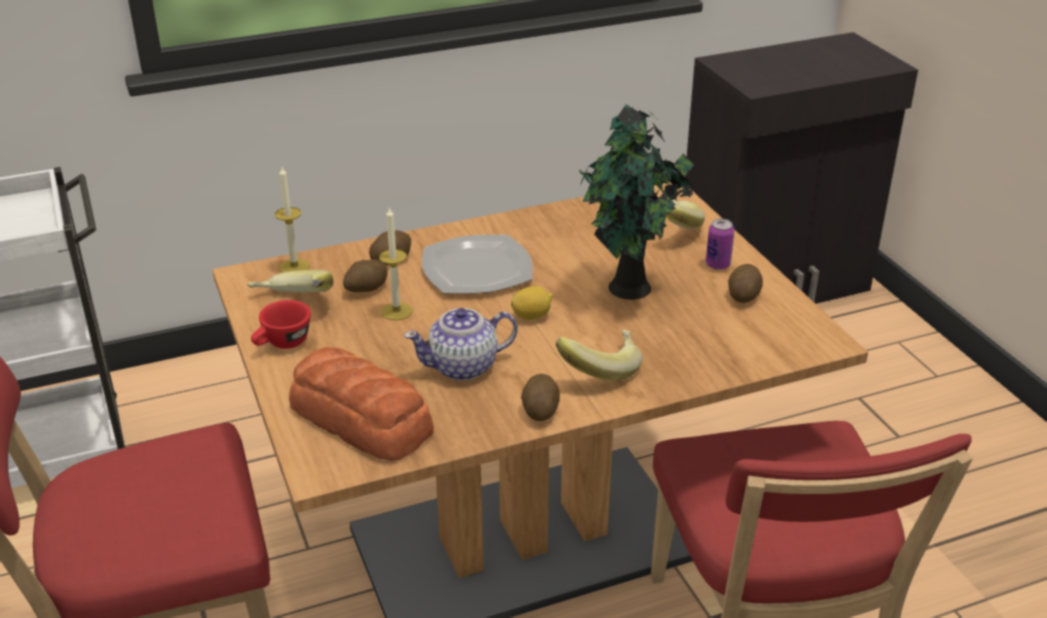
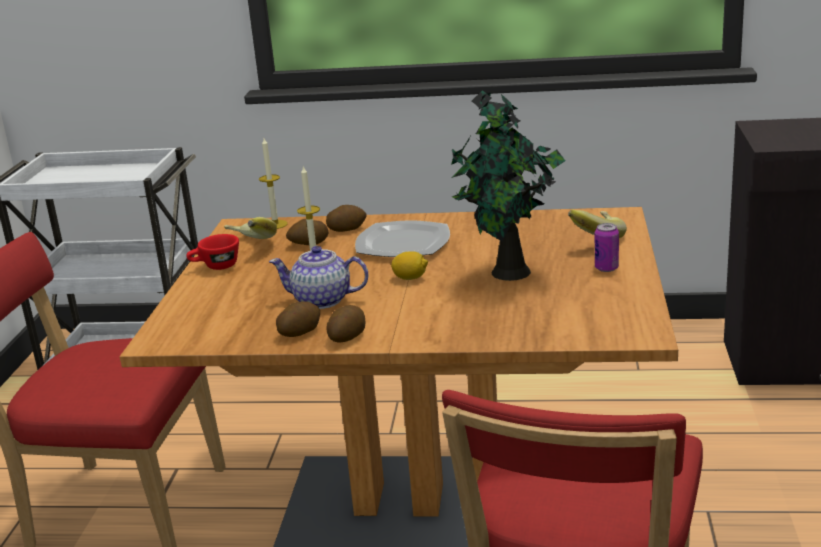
camera: 30 degrees right, 10 degrees down
(362, 420) = (215, 319): bread -> none
(599, 368) = (424, 319): banana -> none
(743, 295) = (605, 291): potato -> potato (300, 332)

